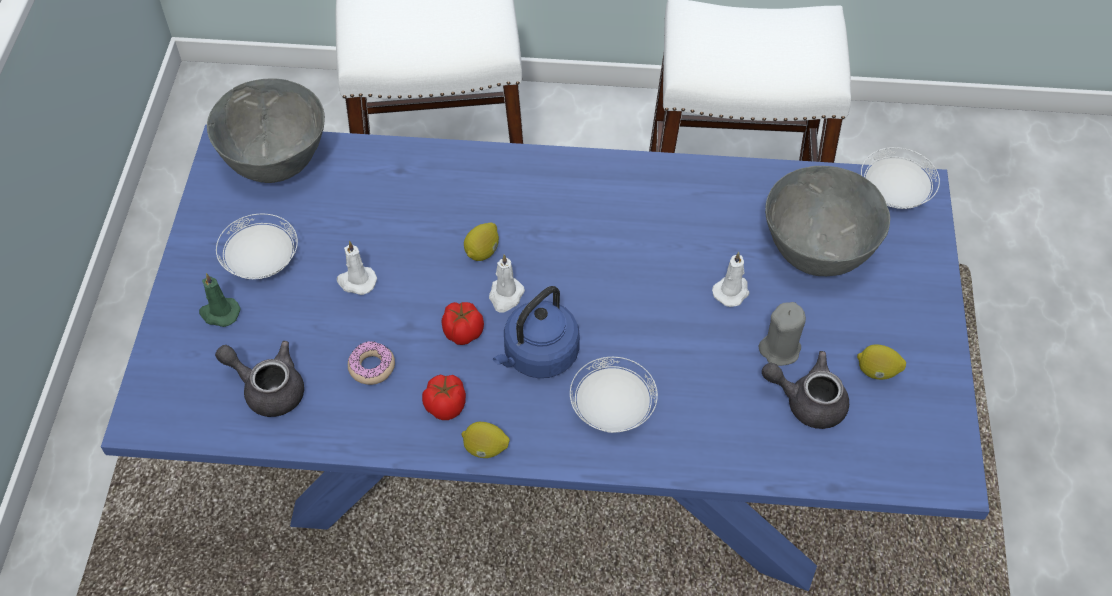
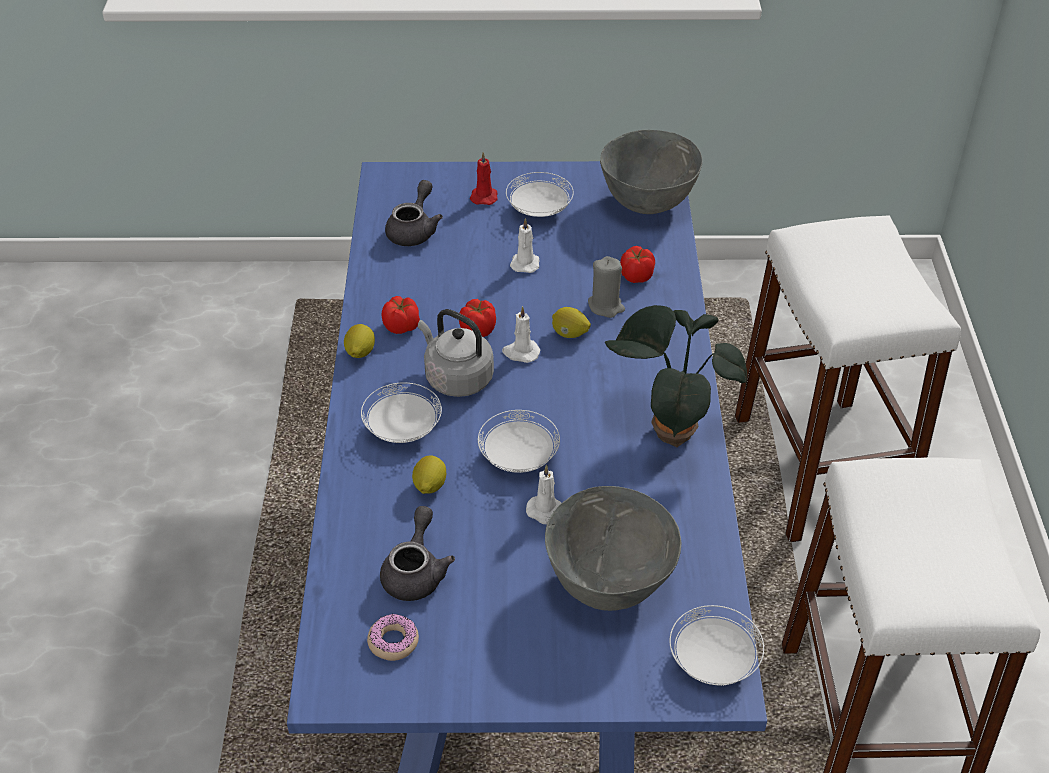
camera: 85 degrees right, 10 degrees down
(219, 313) = (484, 196): green candle -> red candle
(372, 367) = (438, 281): donut -> donut (393, 642)
(400, 187) = (636, 276): none -> tomato
(538, 356) = (456, 378): blue kettle -> grey kettle
(630, 189) = (668, 430): none -> potted plant
(660, 308) = (518, 458): none -> white plate
(780, 349) = (477, 551): grey candle -> grey candle (606, 306)
(877, 372) = (455, 632): lemon -> lemon (429, 486)

